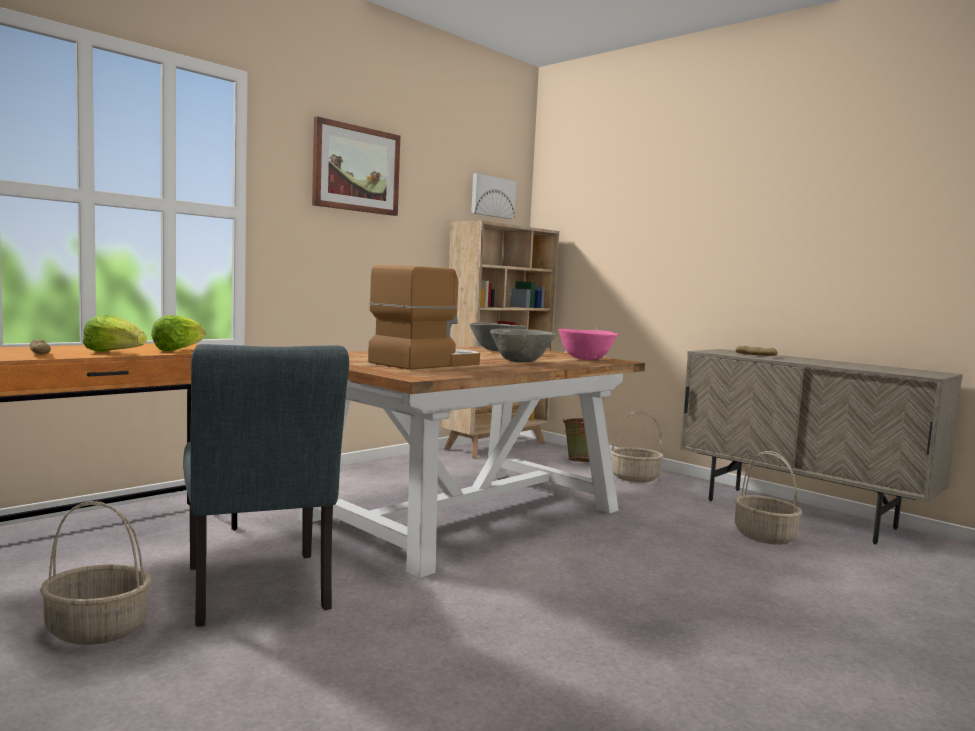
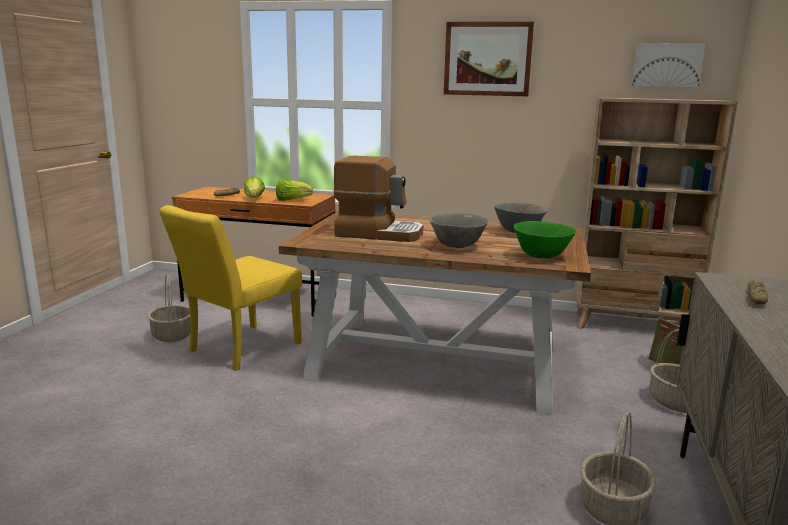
camera: 60 degrees right, 10 degrees up
(259, 593) = (238, 349): grey chair -> yellow chair
(585, 359) = (541, 256): pink bowl -> green bowl

